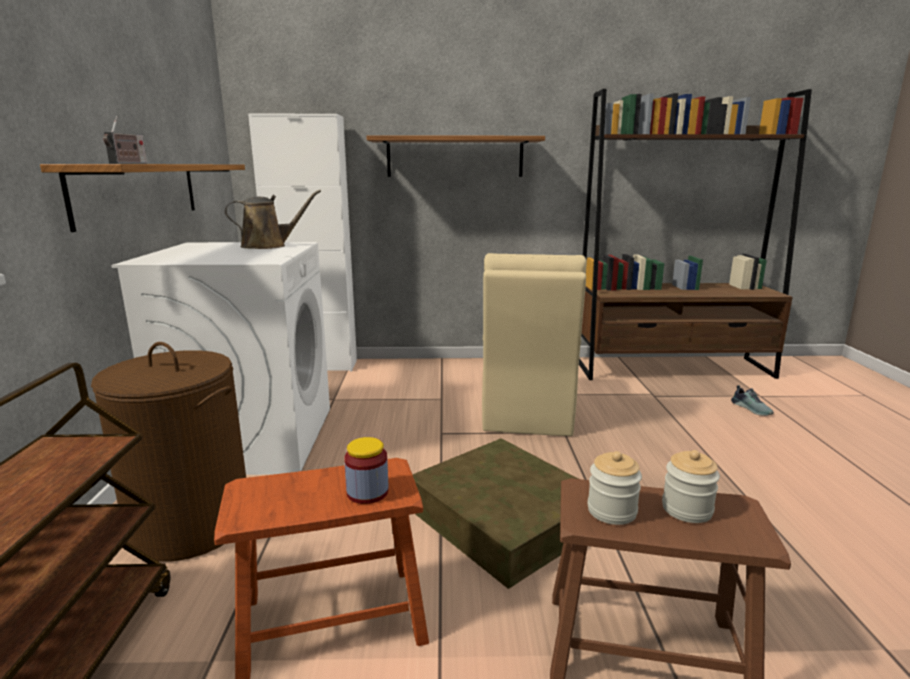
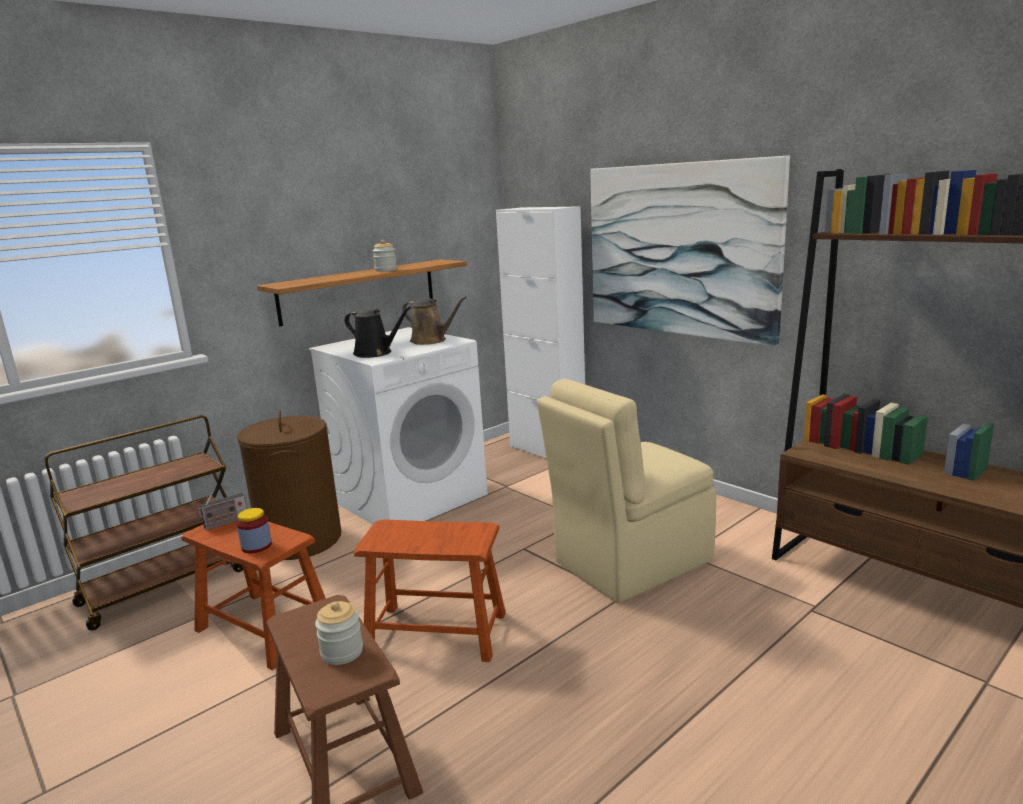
camera: 50 degrees right, 0 degrees up
(128, 163) = (310, 281): radio -> radio (224, 523)
(242, 258) = (375, 353): none -> black watering can
(455, 157) = (679, 250): shelf -> picture
(503, 518) = (437, 632): brown storage box -> brown stool
(611, 511) = (309, 625): jar -> jar (386, 270)
(752, 409) = (921, 688): shoe -> none

